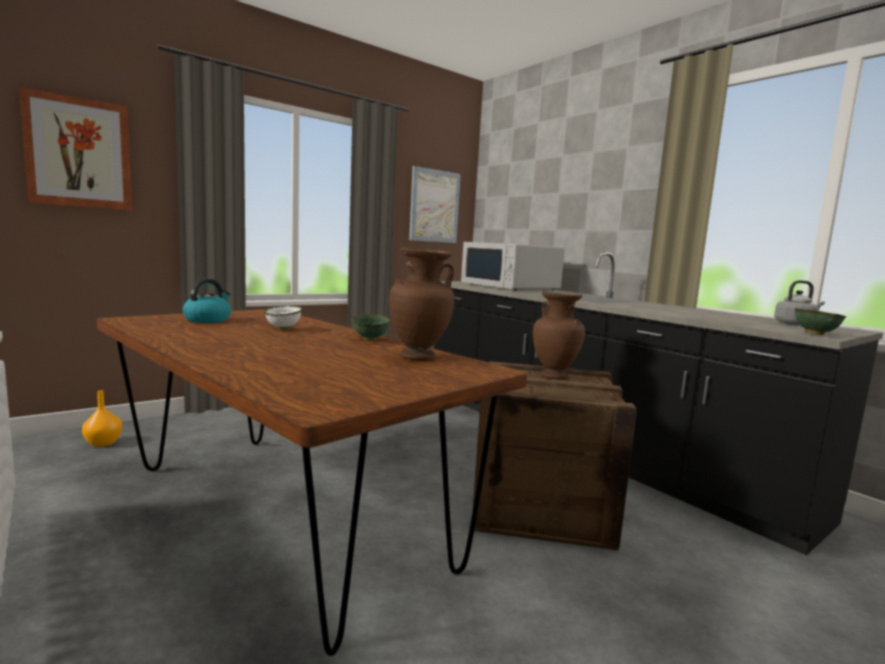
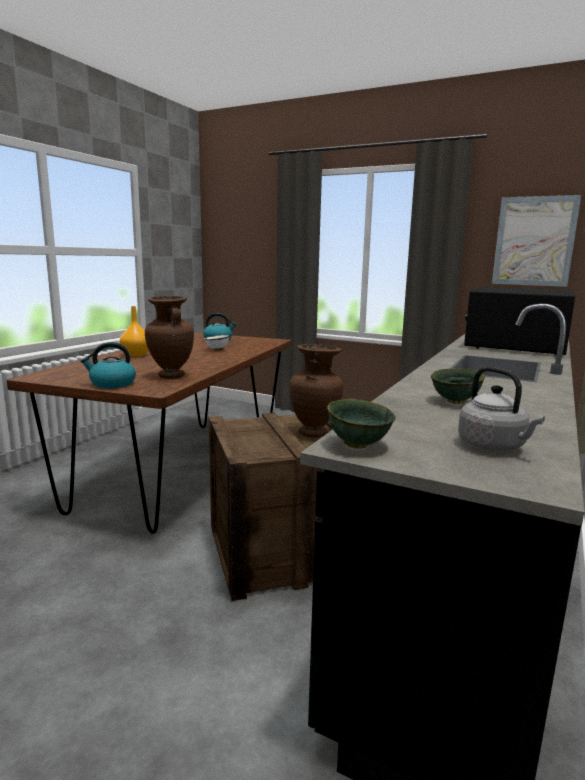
camera: 65 degrees right, 5 degrees up
(79, 153) = (237, 233): picture -> none
(102, 443) = (220, 409): orange vase -> orange vase (135, 355)
(371, 339) = (216, 364): green bowl -> green bowl (456, 402)
(435, 379) = (112, 384): none -> kettle
(510, 287) = (516, 345): white microwave -> black microwave

